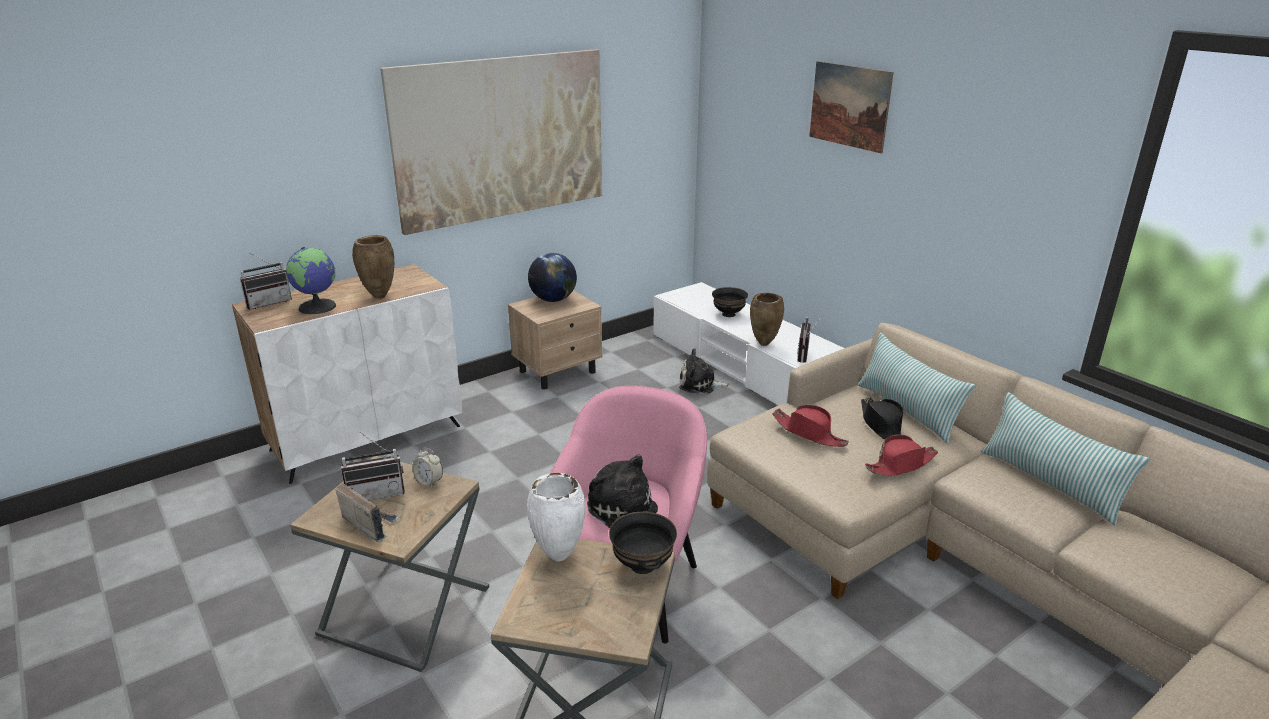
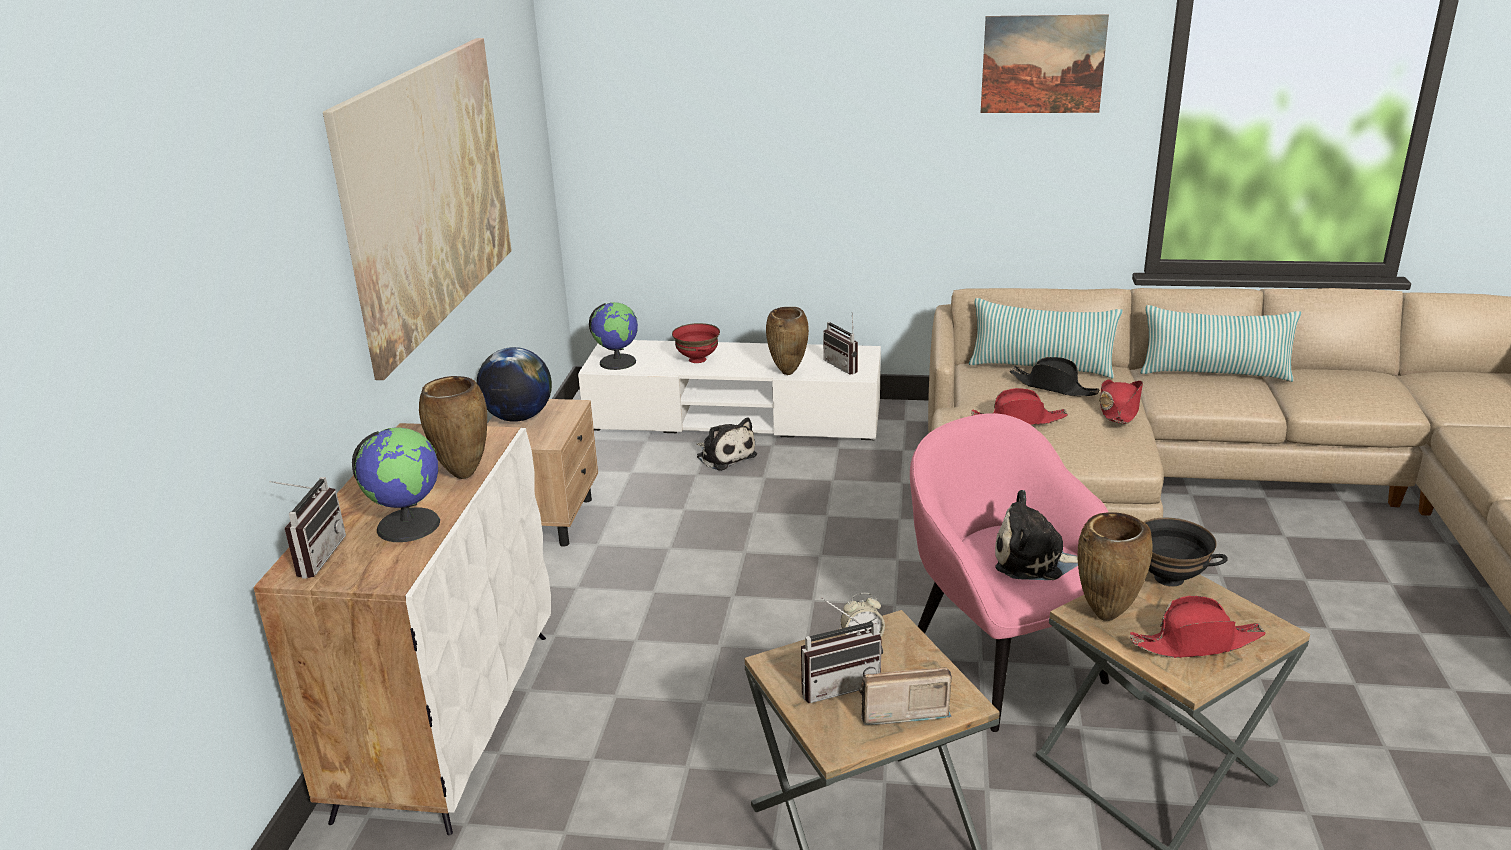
camera: 45 degrees left, 0 degrees up
(377, 493) = (838, 684): radio -> radio turned 45 degrees clockwise
(558, 557) = (1106, 617): white vase -> brown vase
(568, 608) = (1196, 643): none -> red hat
(685, 297) = (618, 362): none -> globe
(700, 385) = (724, 455): plush toy -> plush toy turned 90 degrees counterclockwise
(728, 314) = (697, 359): black bowl -> red bowl
(849, 106) = (815, 58): picture -> picture (1042, 64)

